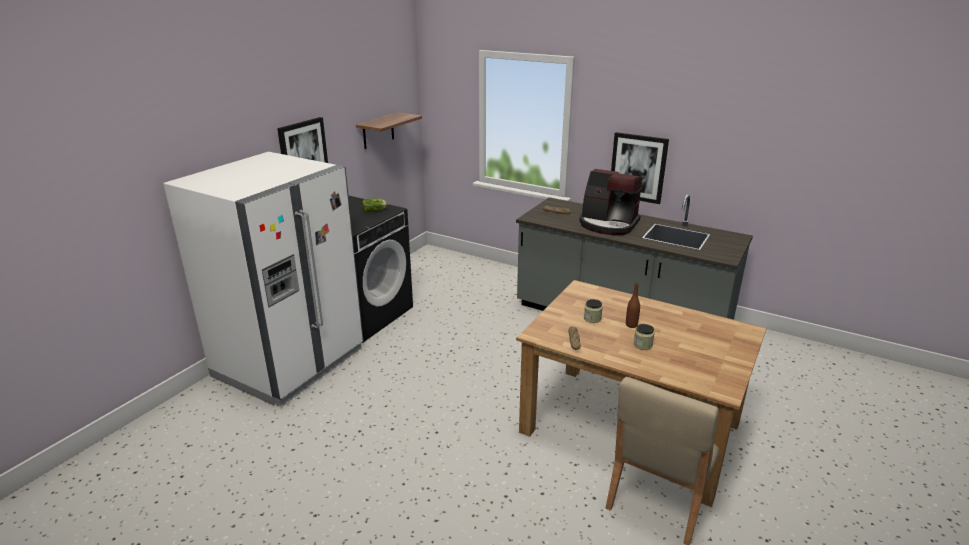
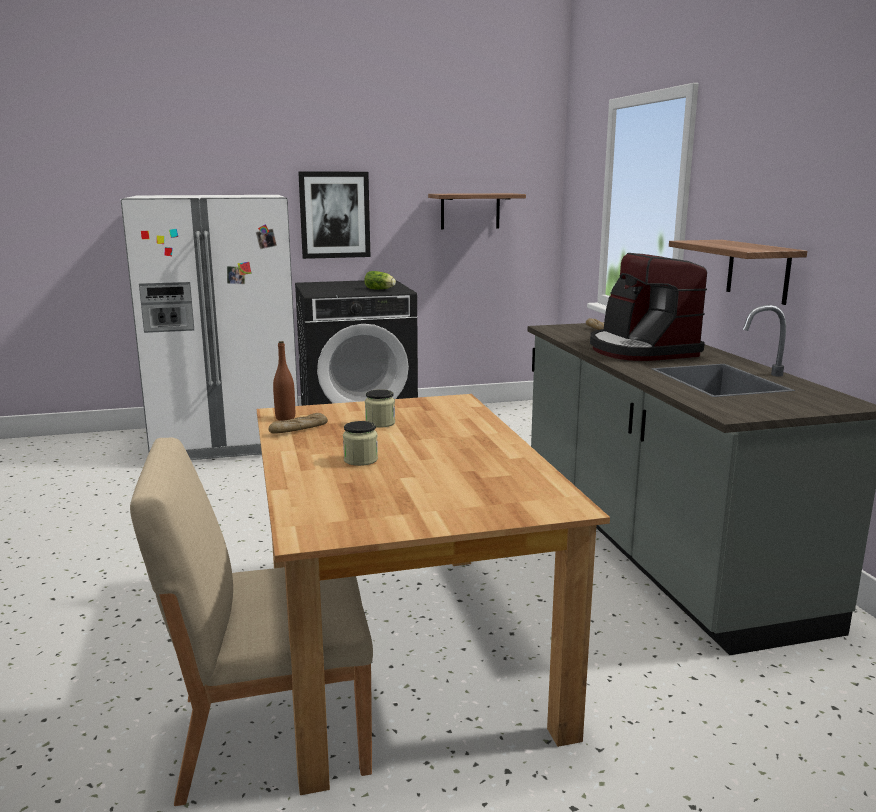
camera: 45 degrees right, 10 degrees down
(631, 325) = (407, 442): brown bottle -> brown bottle (285, 418)
(638, 167) = (758, 271): picture -> shelf

